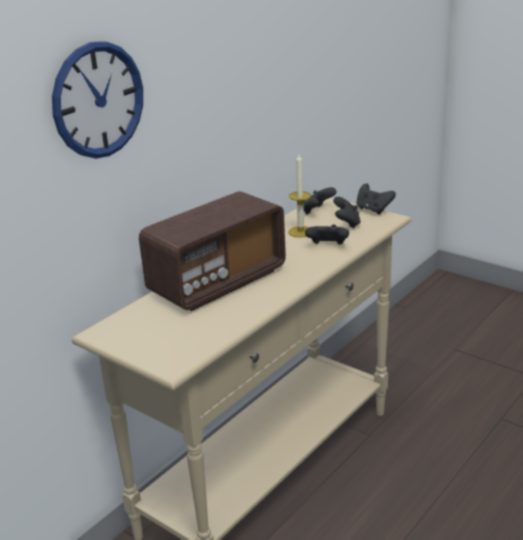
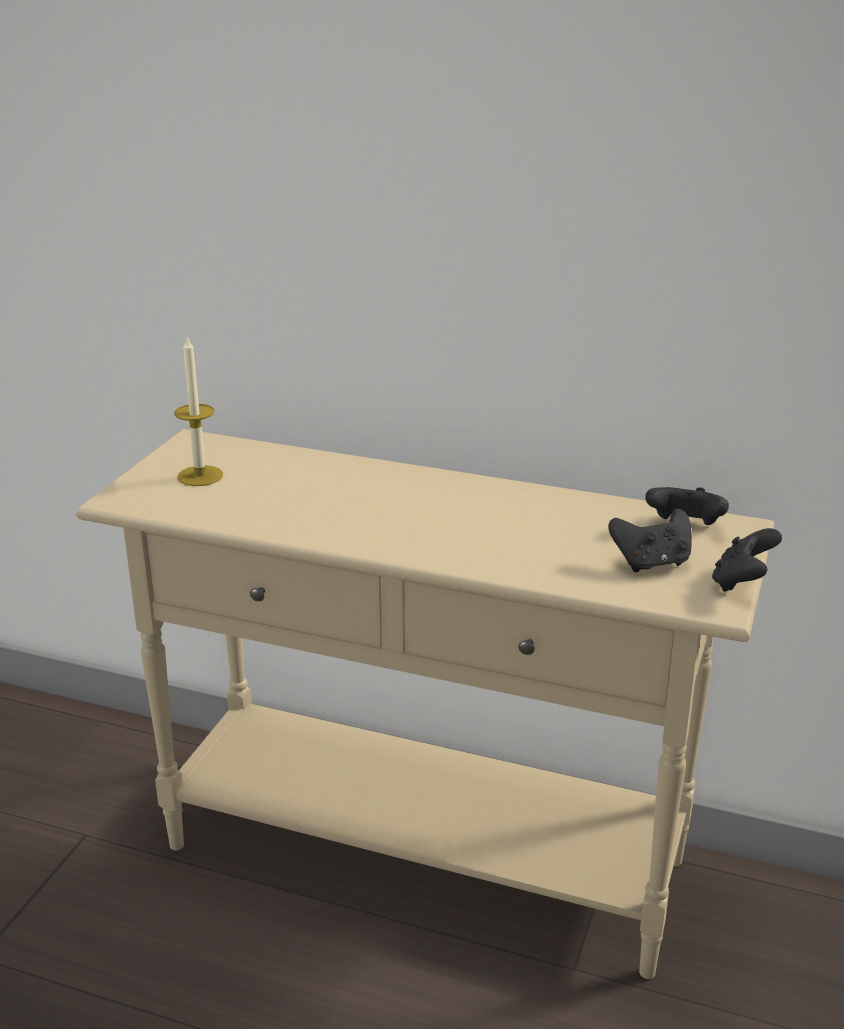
camera: 70 degrees right, 0 degrees up
(98, 100) = (278, 138): wall clock -> none
(217, 282) = (360, 487): radio -> none
(301, 232) = (584, 524): candle -> candle (200, 476)
(327, 246) = (538, 557): black game controller -> none

